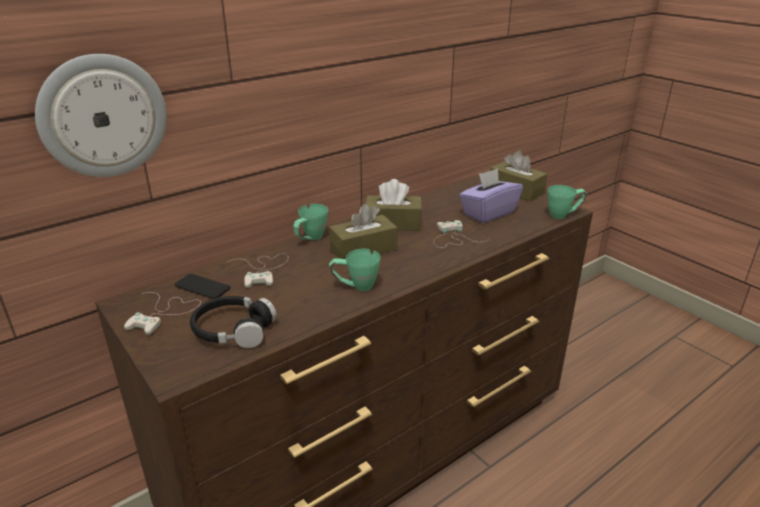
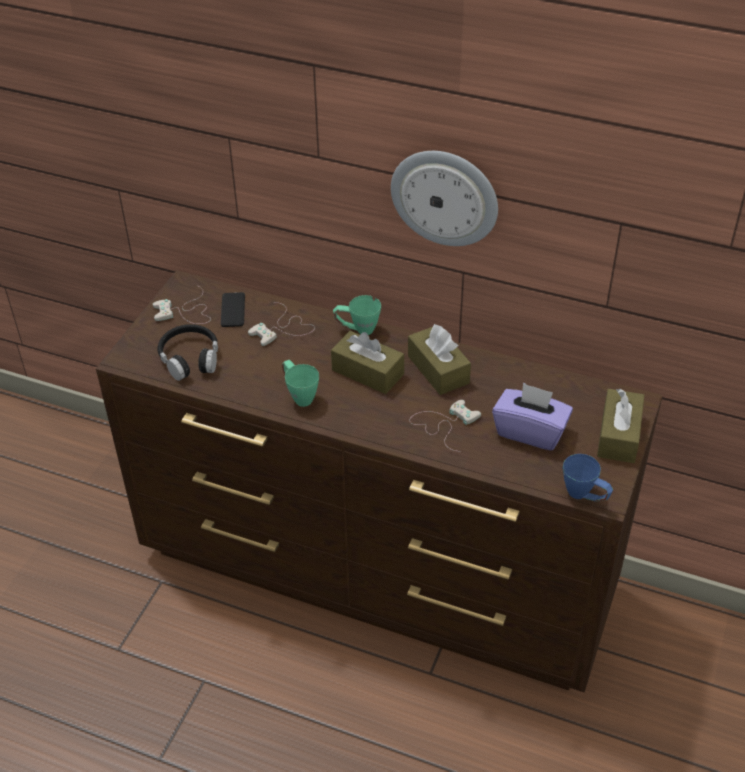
camera: 60 degrees right, 15 degrees up
(103, 116) = (202, 143): wall clock -> wall clock (445, 197)
(563, 215) = (584, 497): green mug -> blue mug

